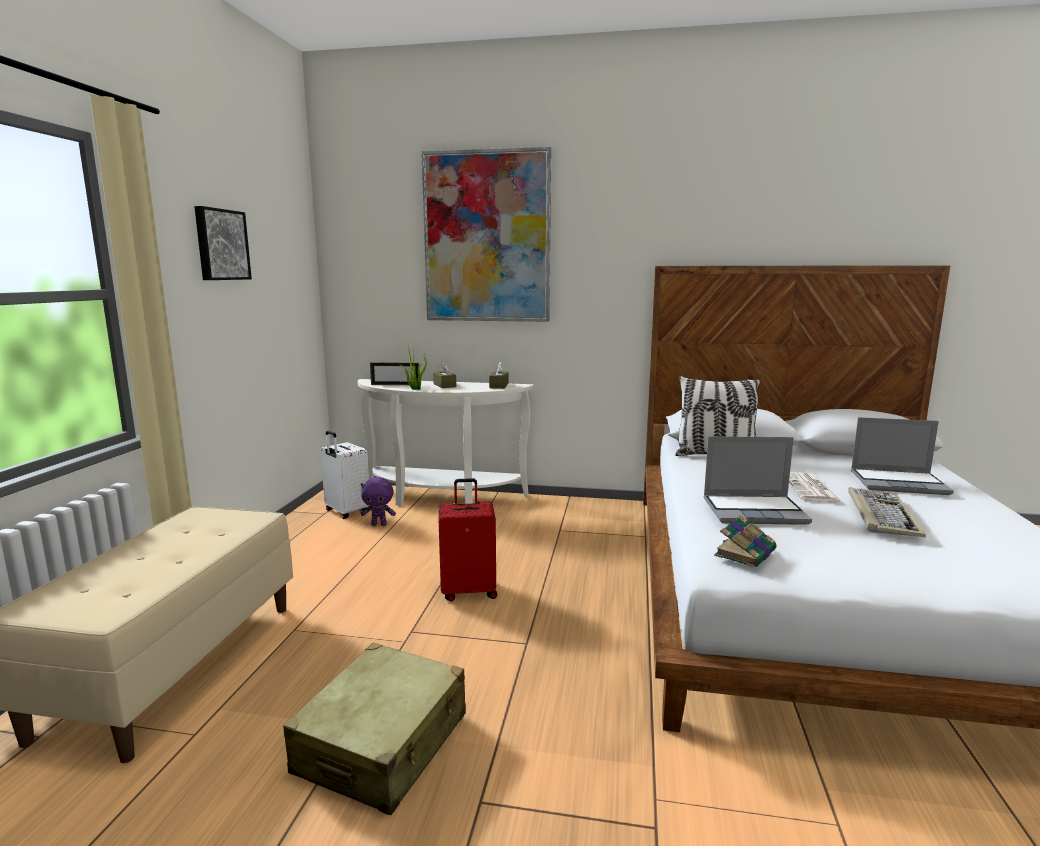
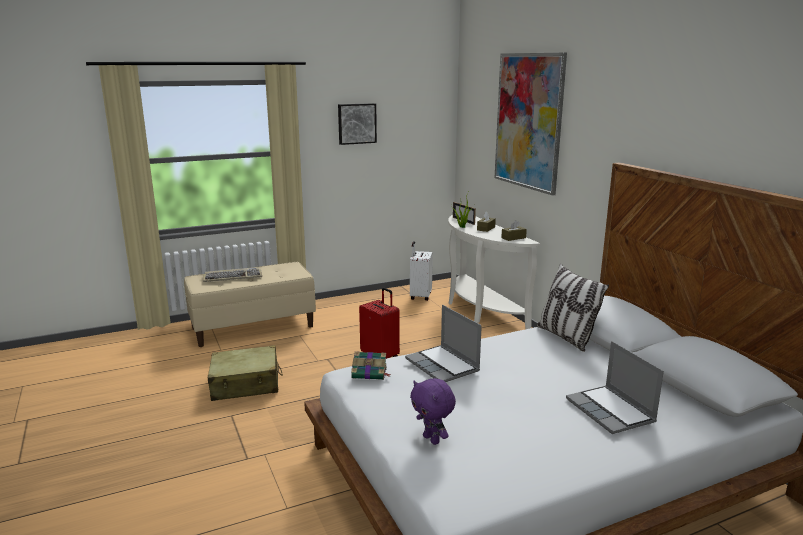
camera: 55 degrees right, 5 degrees up
(379, 524) = (419, 309): purple plush toy -> purple plush toy (432, 439)
(811, 489) = (527, 378): newspaper -> none
(881, 515) = (506, 408): keyboard -> keyboard (233, 277)

